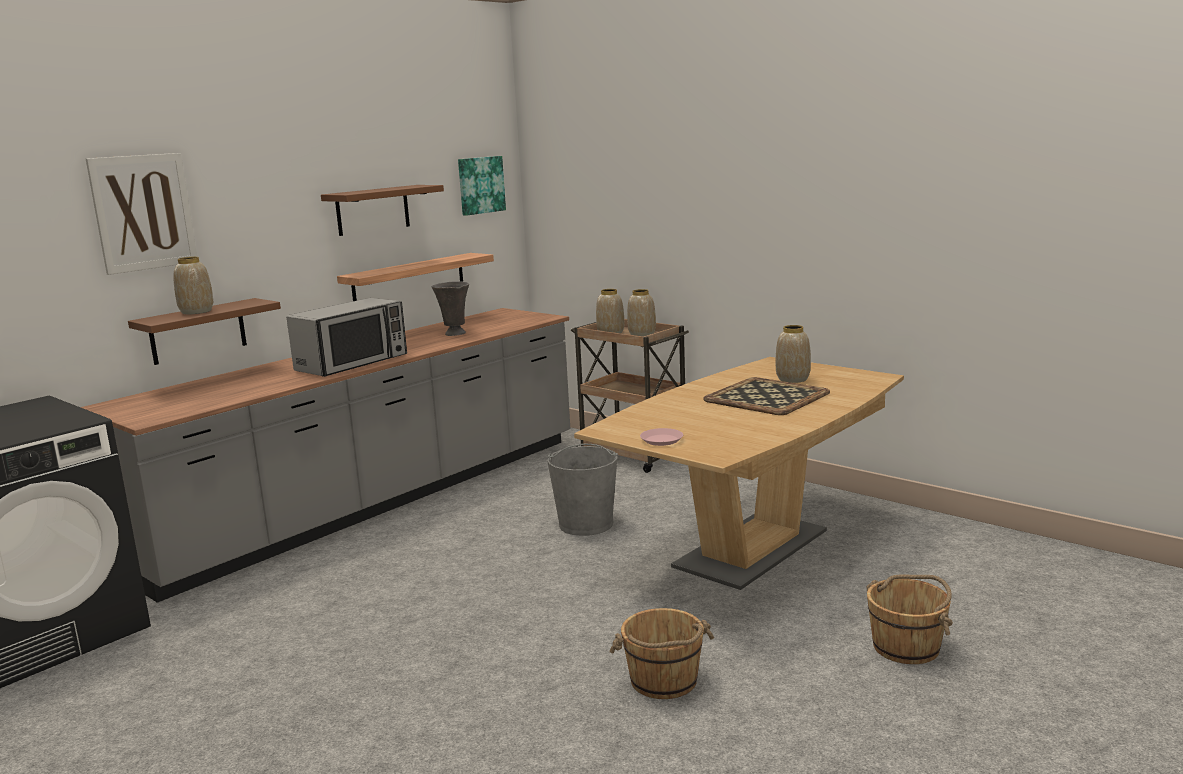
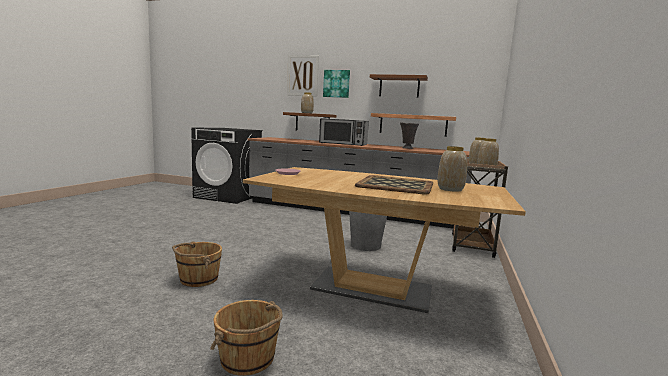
camera: 65 degrees right, 5 degrees down
(480, 185) = (471, 82): picture -> picture (336, 84)

